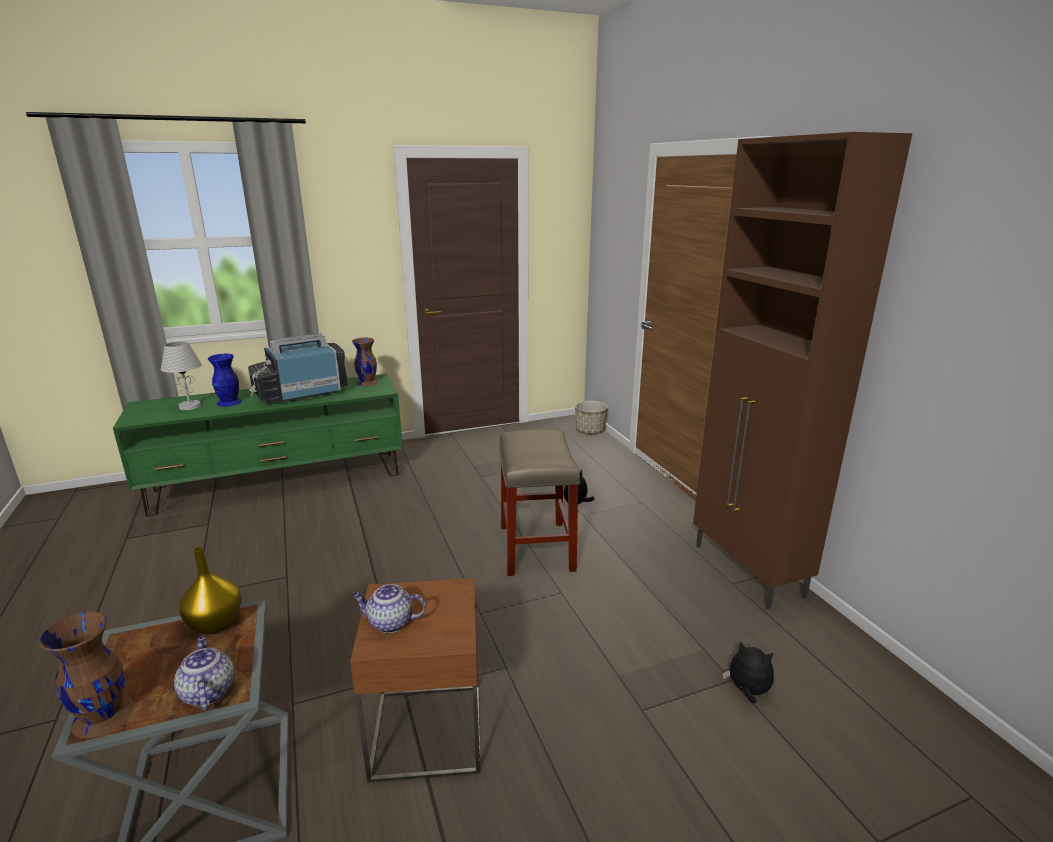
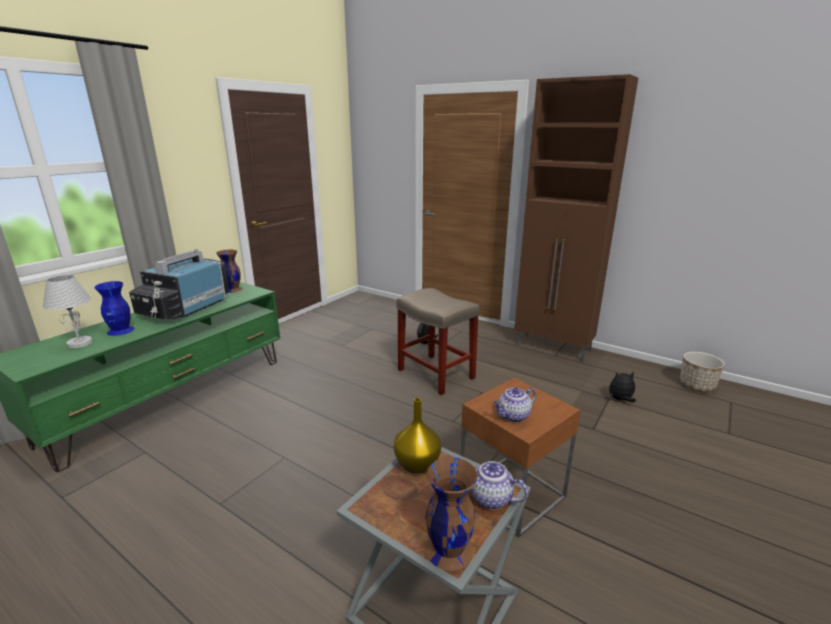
camera: 35 degrees left, 0 degrees up
(590, 431) = (377, 299): planter -> planter (696, 385)

